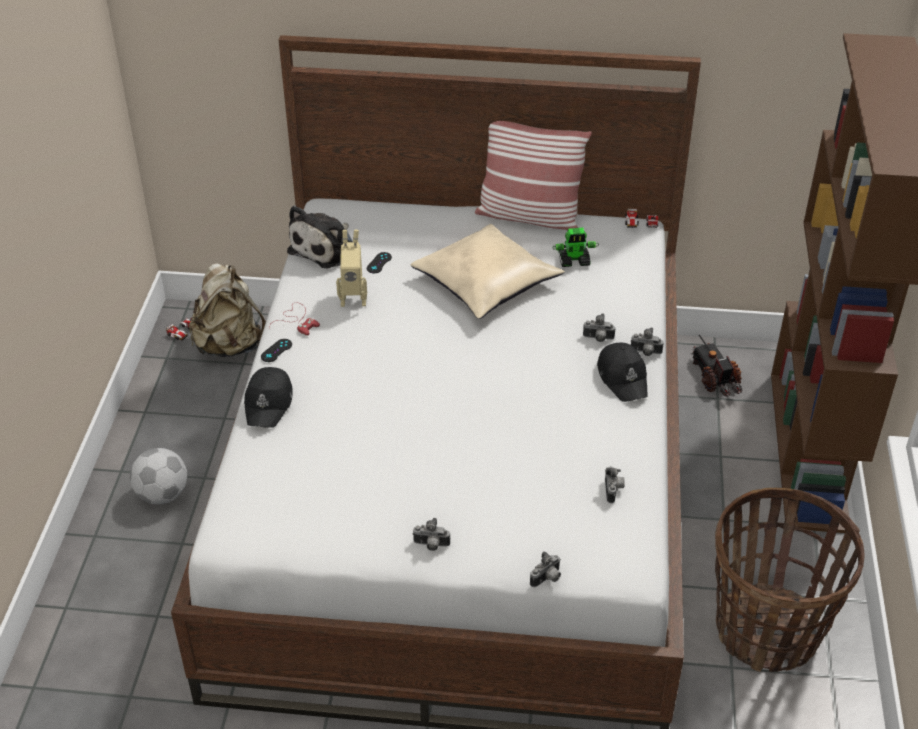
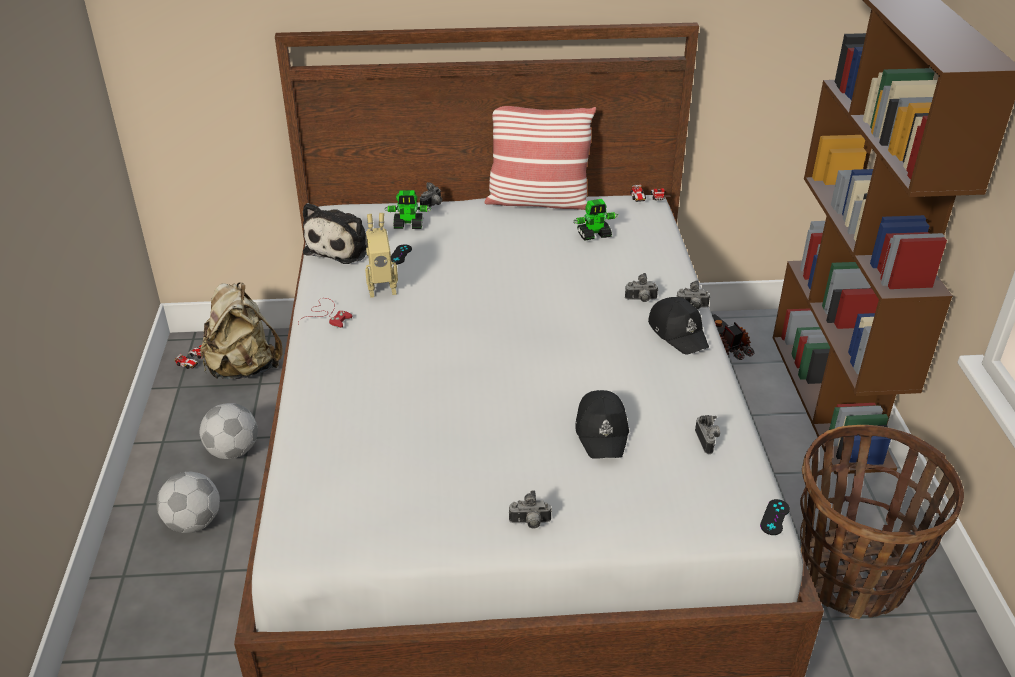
camera: 10 degrees left, 5 degrees down
(208, 429) = (233, 450): none -> football
(269, 403) = (314, 398): black cap -> black cap (602, 431)
(276, 350) = (311, 345): black game controller -> black game controller (774, 517)
(394, 230) = (408, 225): none -> toy robot
(486, 282) = (513, 261): beige pillow -> none
(547, 579) = (669, 542): camera -> camera (432, 206)

